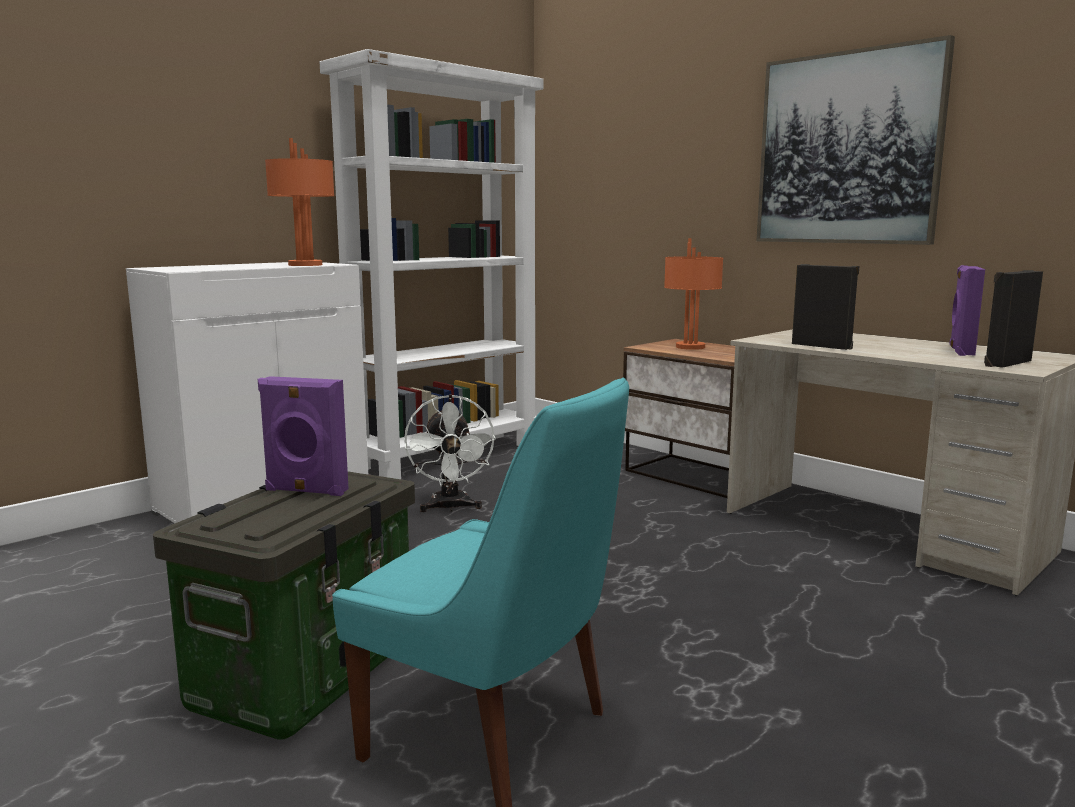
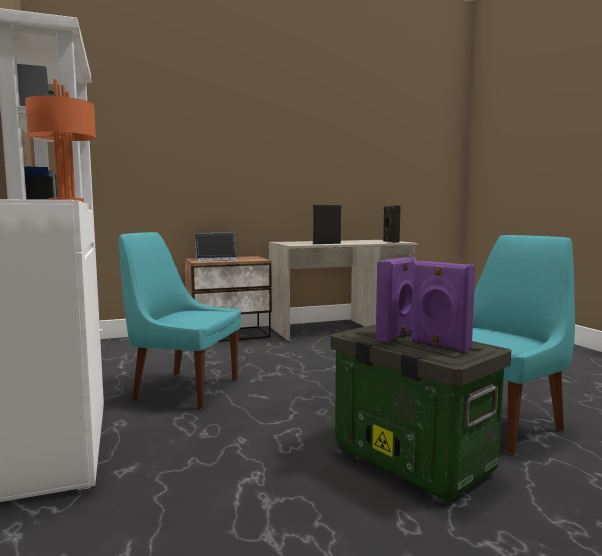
camera: 65 degrees left, 5 degrees down
(450, 508) = (183, 389): white fan -> turquoise chair
(691, 347) = (218, 259): orange table lamp -> laptop
(848, 149) = (281, 151): picture -> none
(960, 351) = (359, 241): purple speaker -> purple speaker (439, 345)

